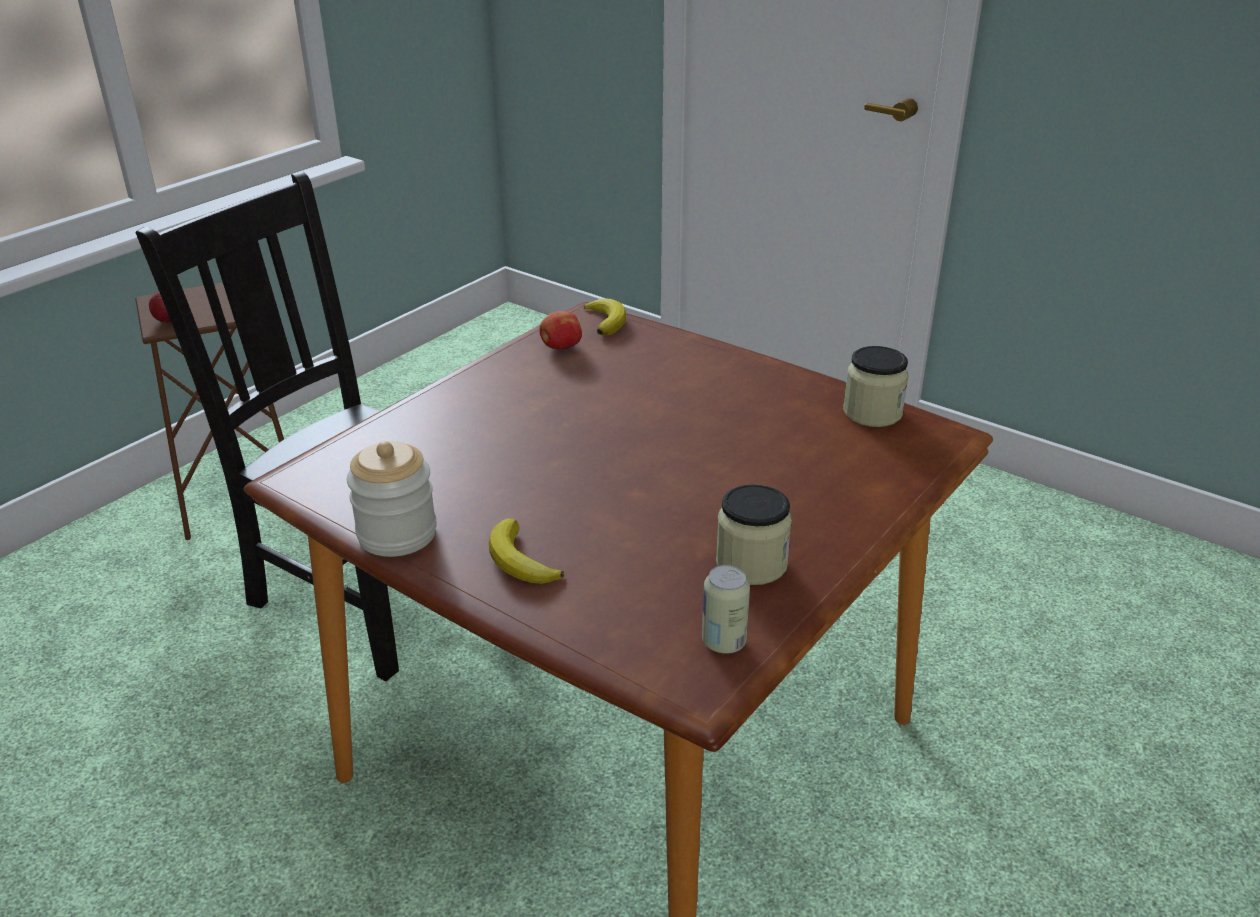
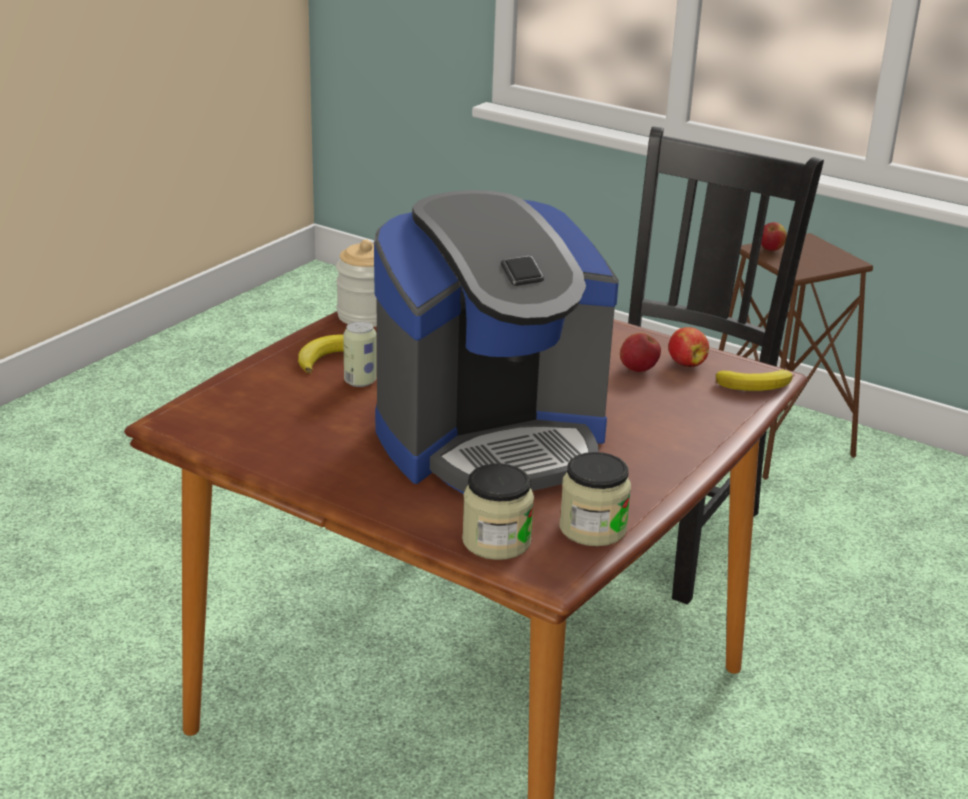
camera: 85 degrees right, 5 degrees down
(570, 370) = (638, 369): none -> apple
(723, 642) = (221, 432): can -> can (360, 381)
(724, 455) = (491, 441): none -> coffee machine
(751, 564) = (318, 447): jar -> jar (496, 541)

